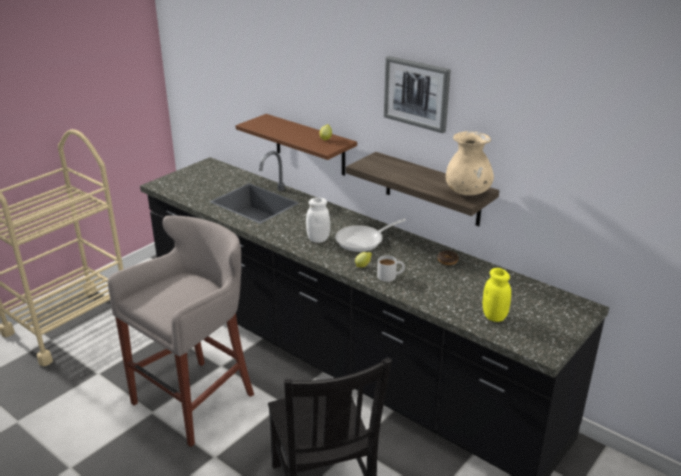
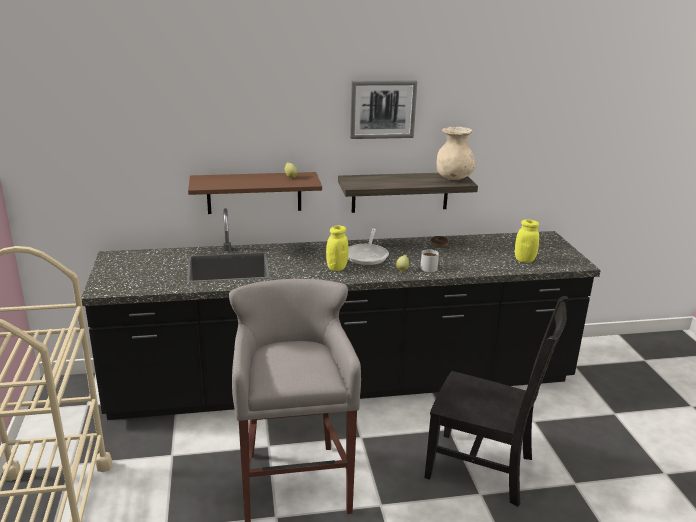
camera: 50 degrees left, 5 degrees down
(318, 239) = (336, 268): white jar -> yellow jar

